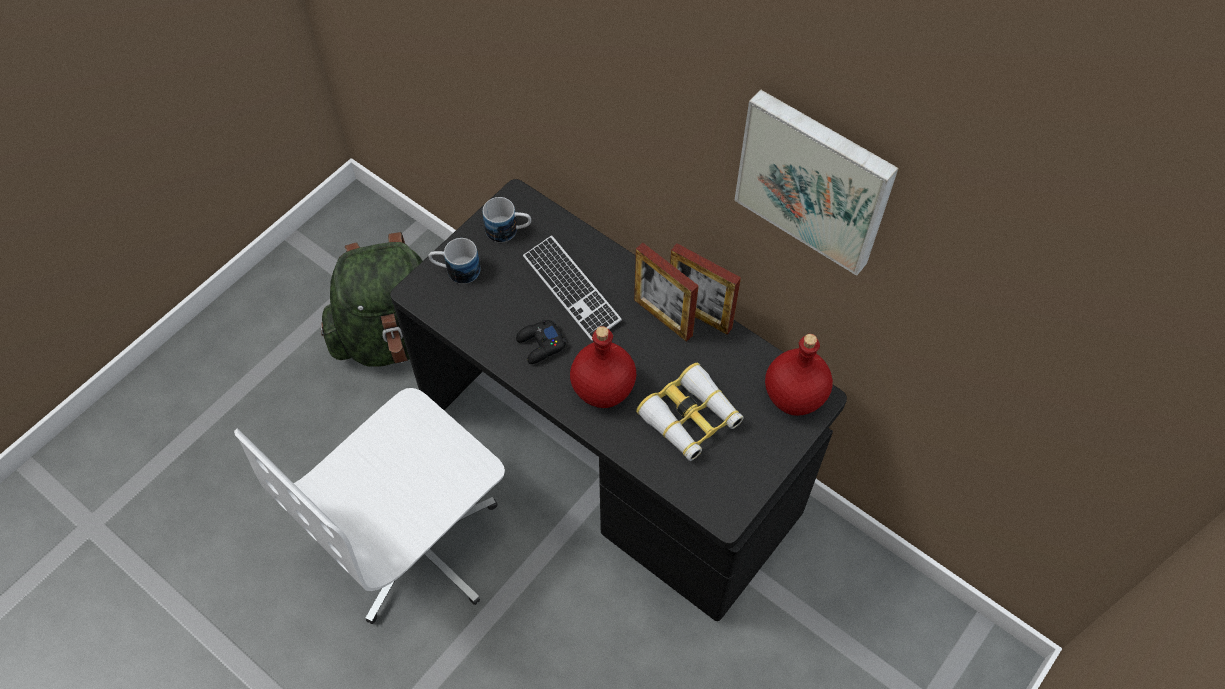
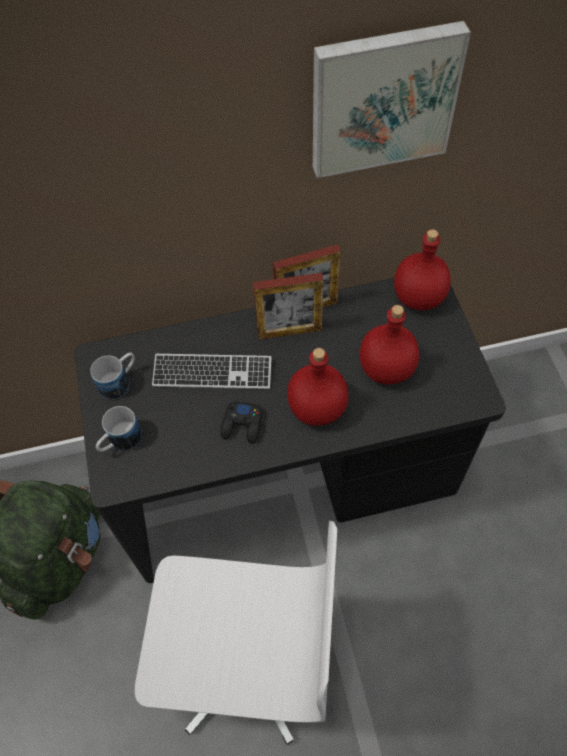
camera: 50 degrees left, 0 degrees up
(418, 545) = (246, 661): white office chair -> white office chair turned 75 degrees counterclockwise
(690, 419) = (387, 369): binoculars -> red bottle

